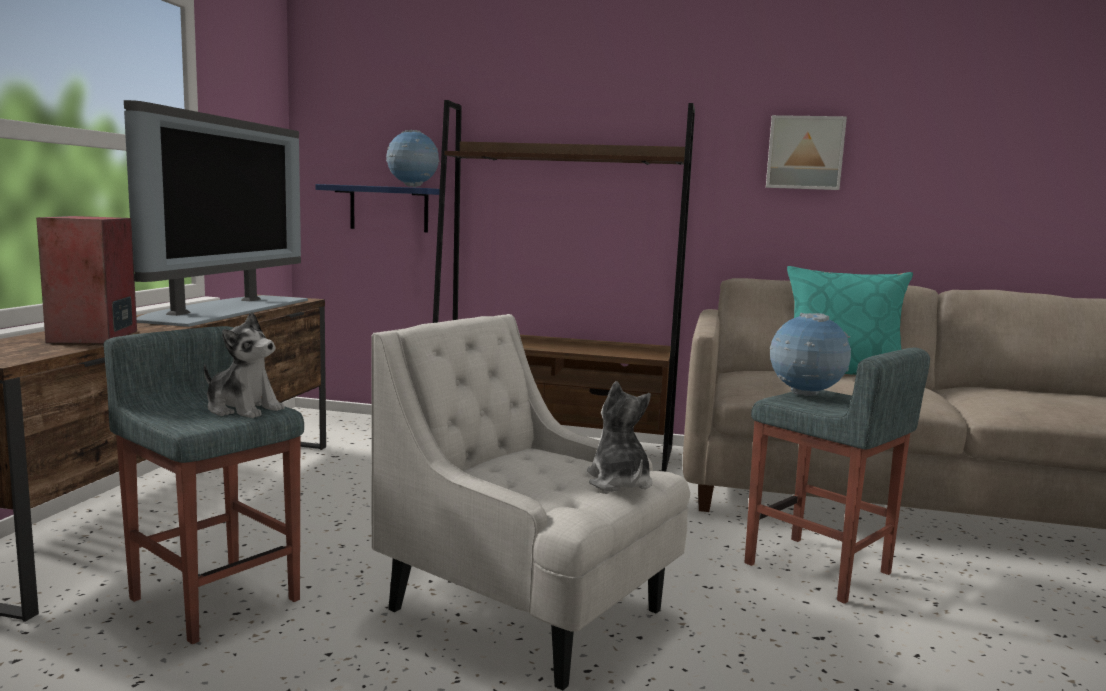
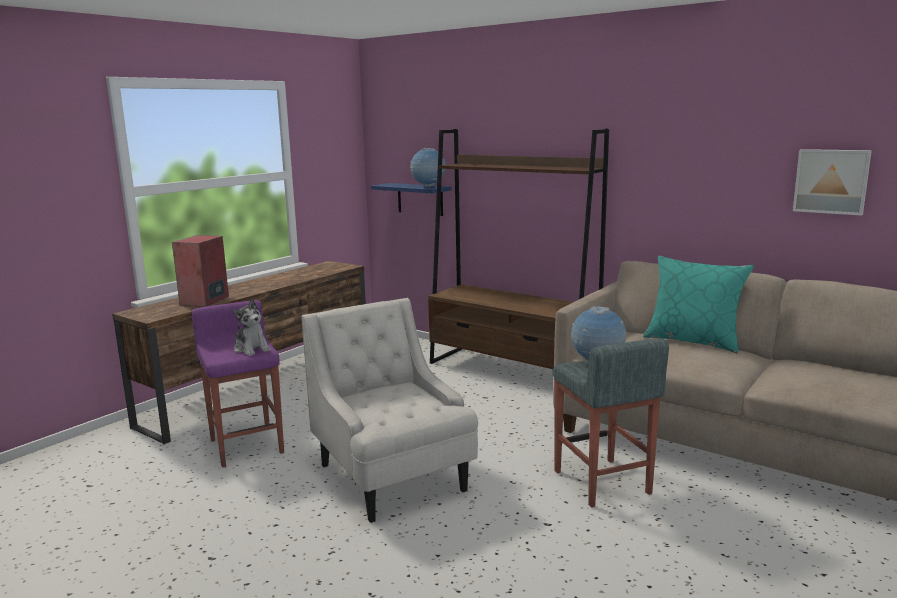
camera: 25 degrees right, 5 degrees up
(214, 598) = (246, 445): grey stool -> purple stool
(224, 309) = (293, 277): television -> none
(619, 482) = (424, 411): plush toy -> none
(804, 153) = (694, 161): picture -> picture (831, 181)

